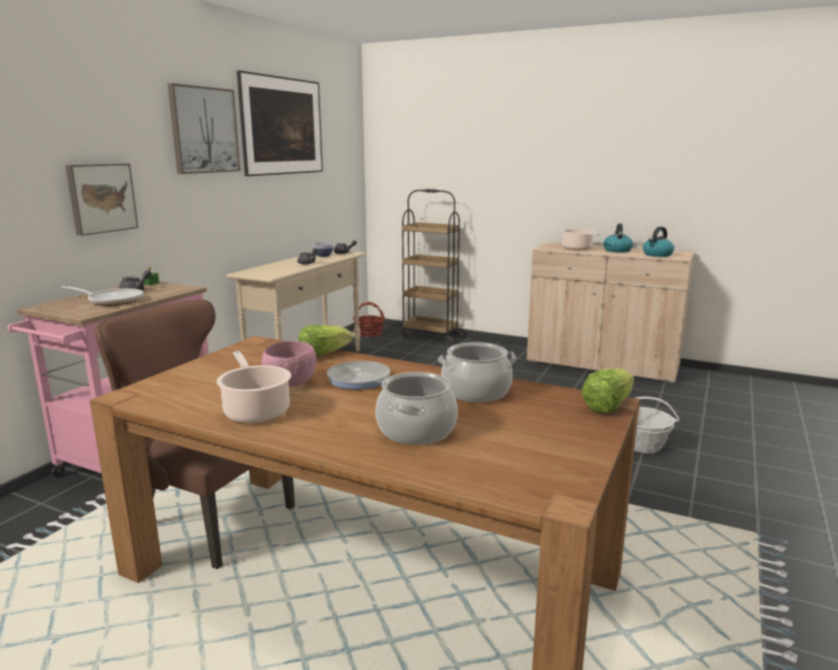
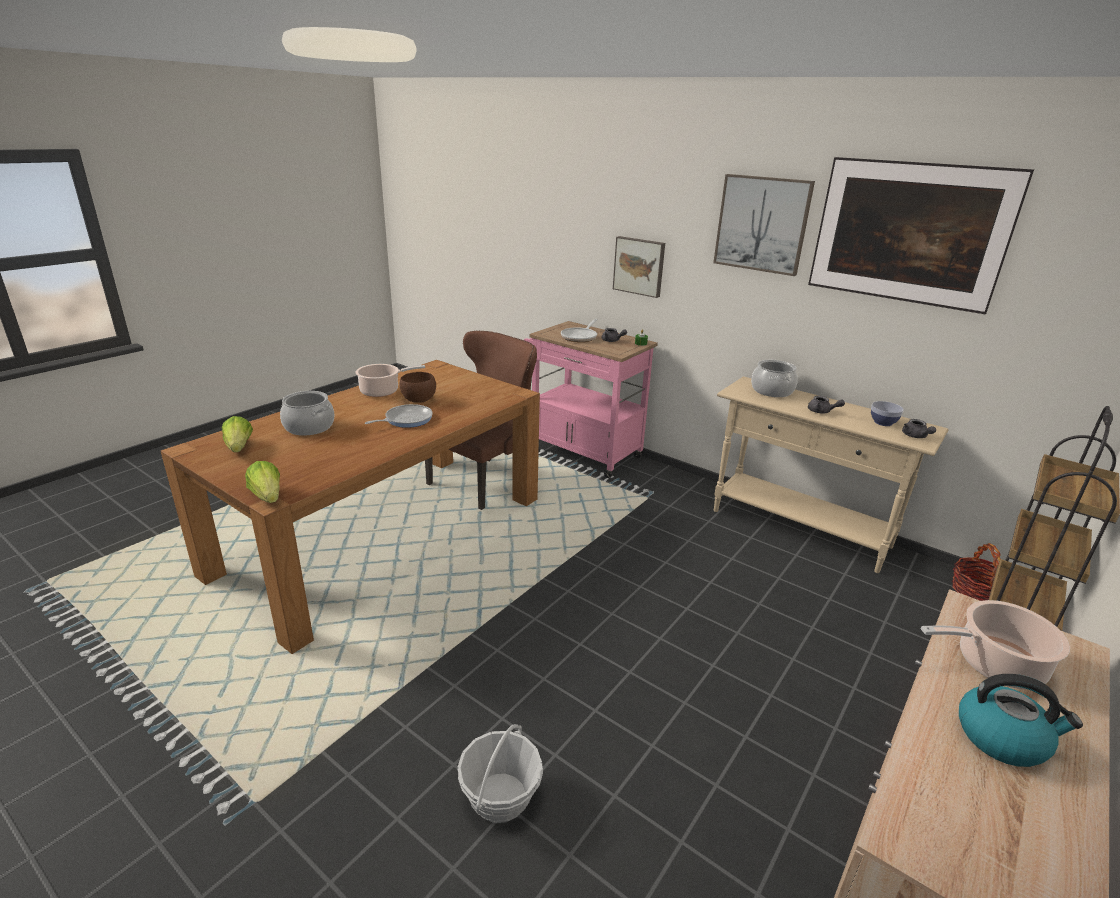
camera: 100 degrees right, 10 degrees up
(292, 384) = (418, 400): pink bowl -> brown bowl
(323, 355) = (473, 412): lettuce -> lettuce (239, 447)
(476, 392) = (347, 453): cooking pot -> cooking pot (771, 391)
(657, 255) = (949, 805): kettle -> none

